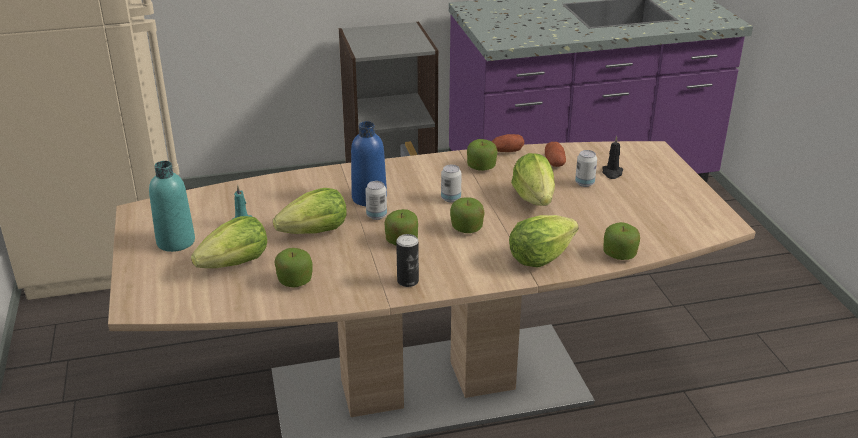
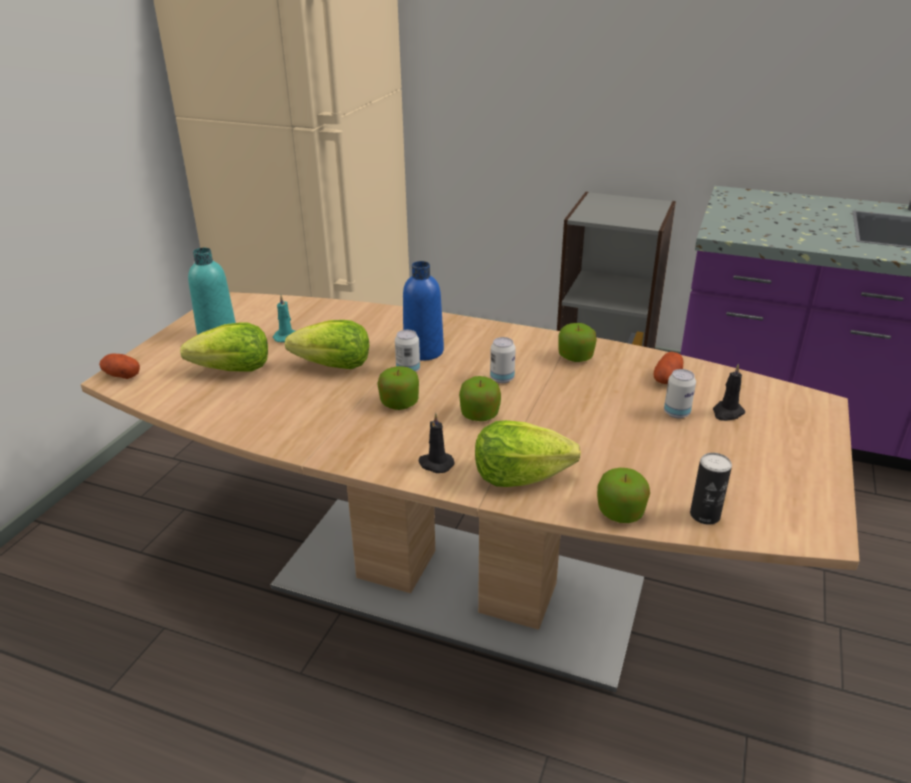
camera: 35 degrees right, 0 degrees up
(295, 281) = (257, 404): apple -> none
(407, 281) = (352, 445): can -> can (705, 515)
(479, 270) = (435, 464): none -> black candle
(506, 151) = (624, 350): potato -> potato (122, 375)
(534, 198) = (594, 409): lettuce -> none

